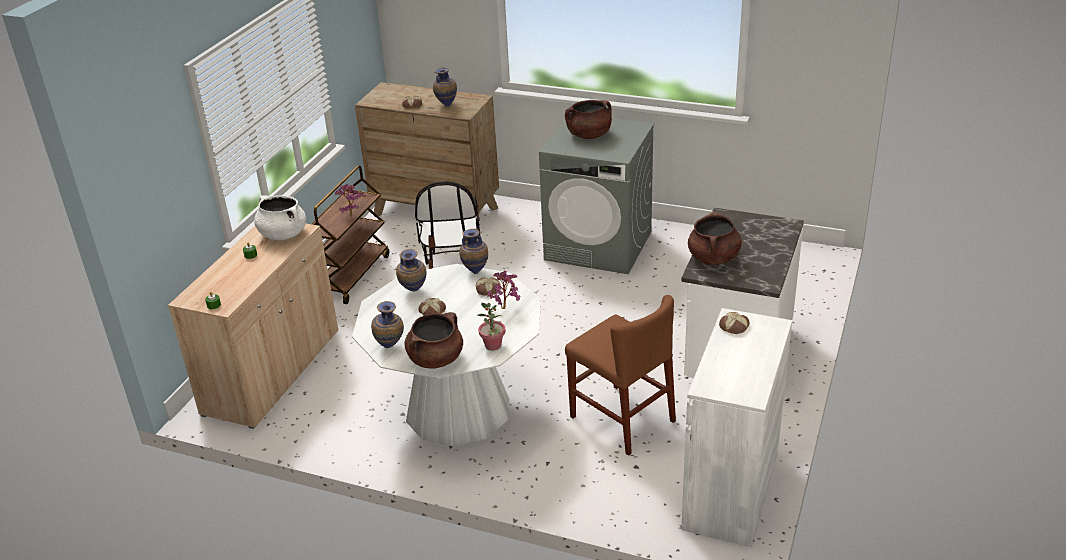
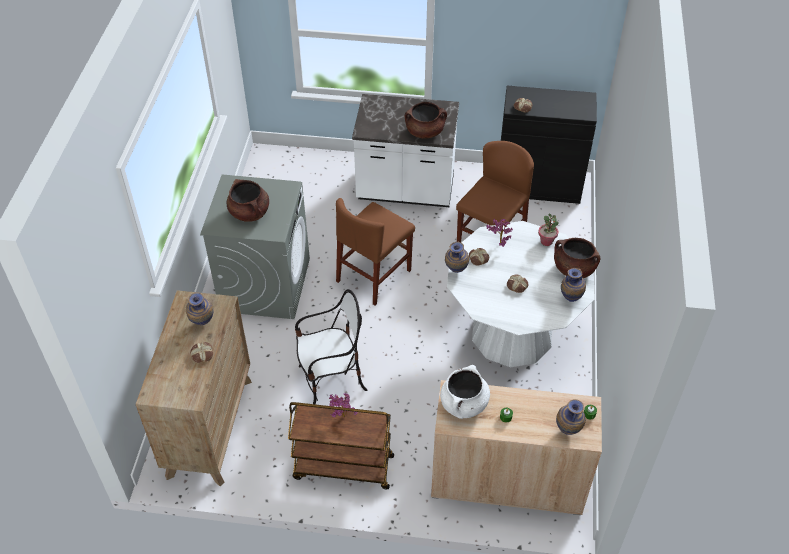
camera: 105 degrees left, 15 degrees up
(413, 292) = (496, 304): vase -> vase (568, 431)
(589, 316) = (374, 275): none -> brown chair
(731, 489) = (538, 185): white cabinet -> black cabinet

